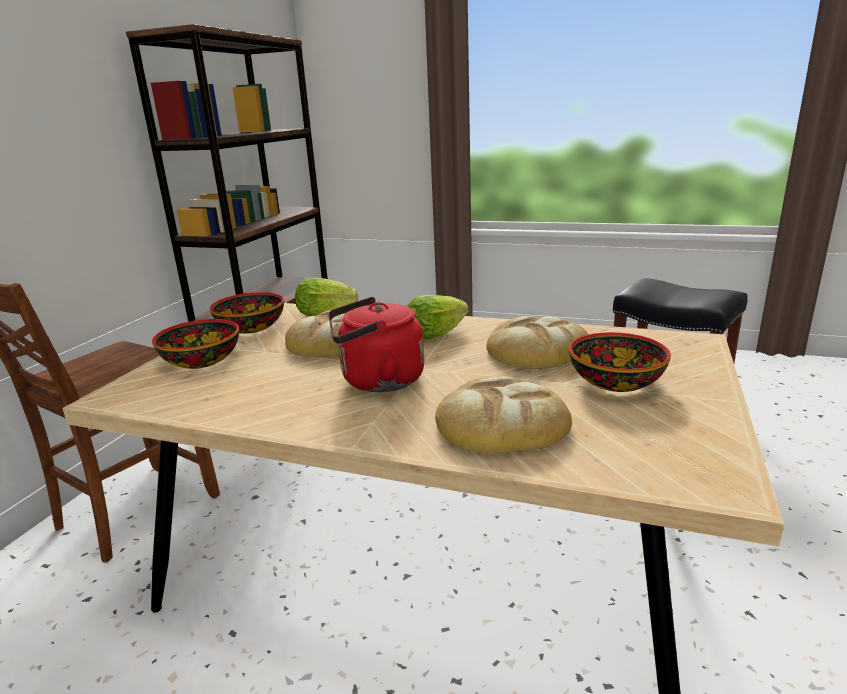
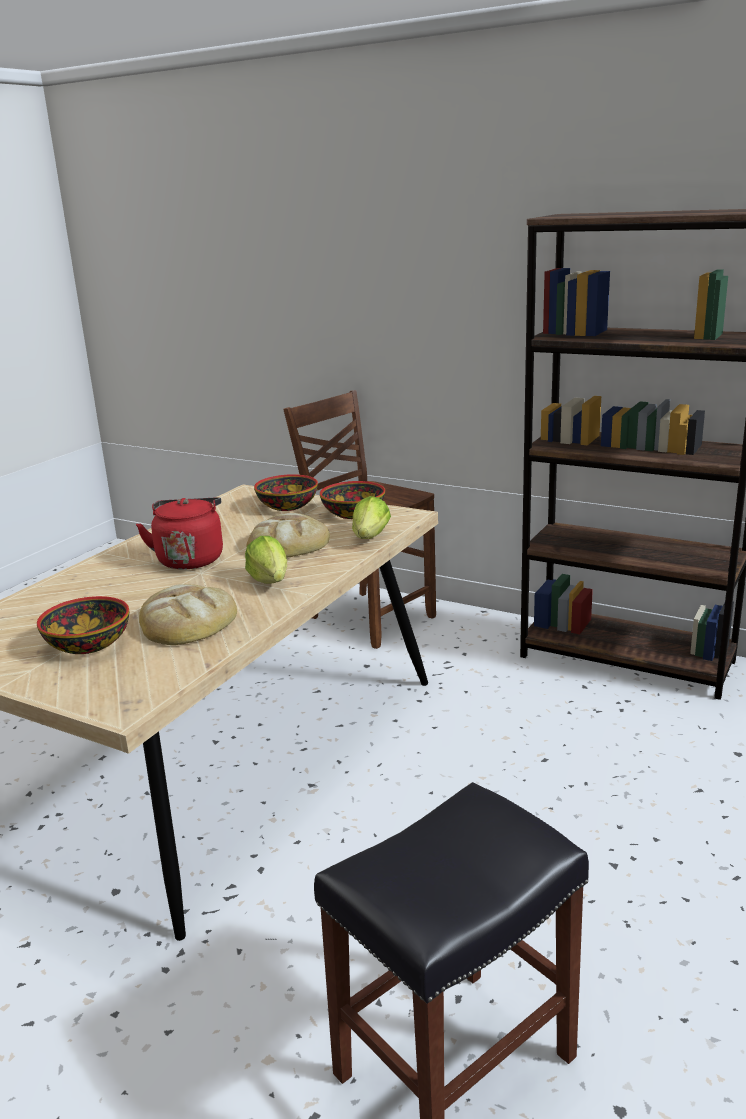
camera: 100 degrees right, 0 degrees up
(501, 423) = (79, 594): bread -> none

